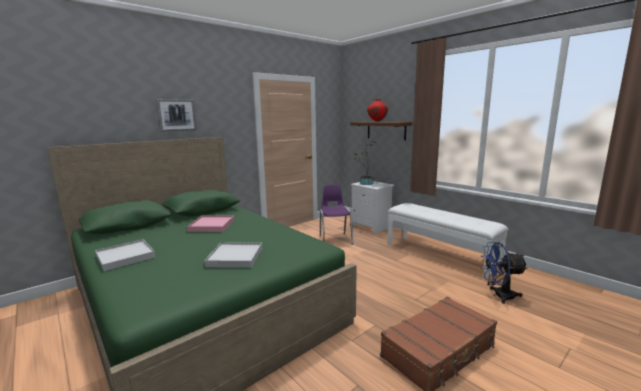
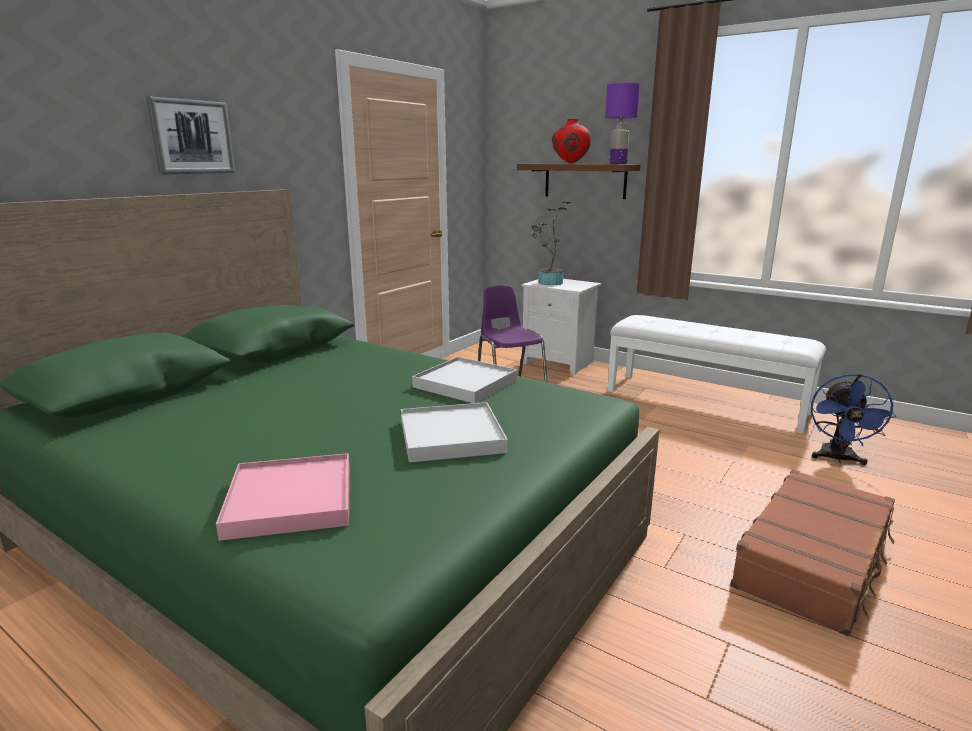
camera: 15 degrees left, 5 degrees up
(125, 257) = (198, 460): white tray -> white tray (465, 383)
(212, 225) = (330, 378): pink tray -> pink tray (291, 500)
(398, 122) = (618, 163): none -> purple table lamp
(499, 295) = (838, 459): blue fan -> blue fan turned 60 degrees counterclockwise

